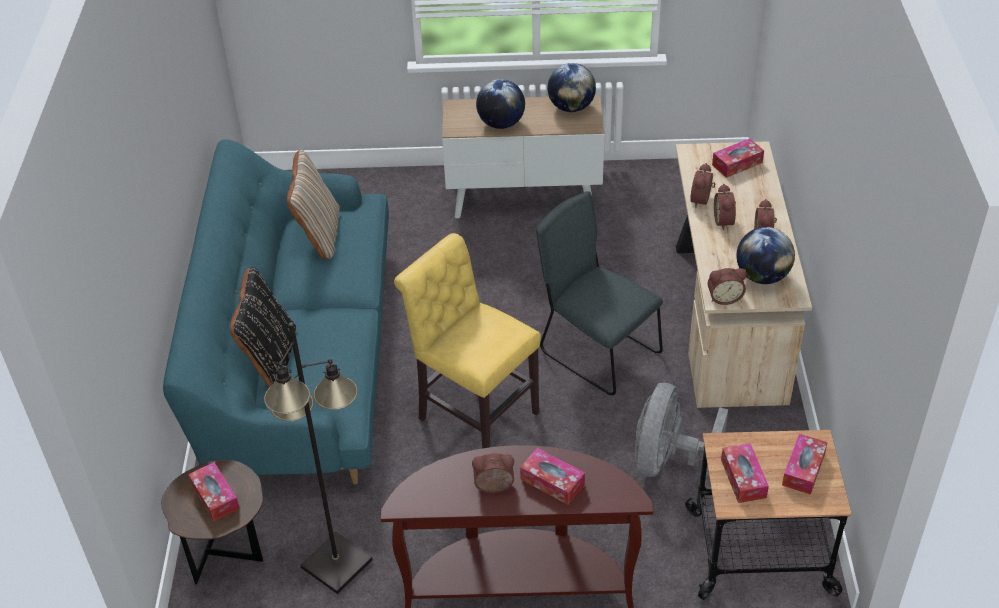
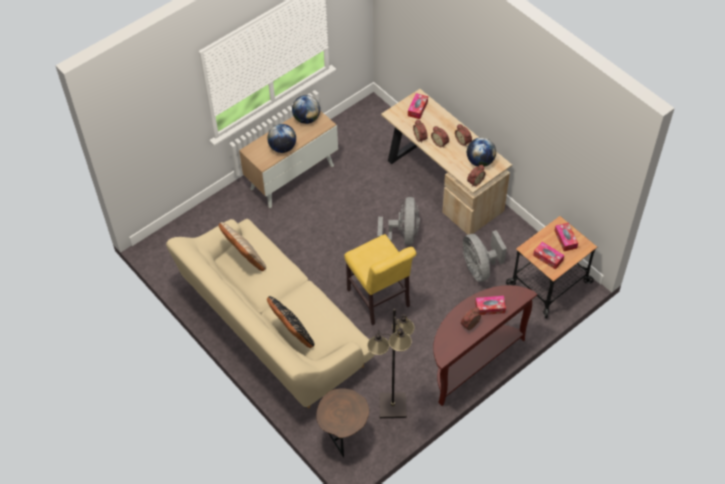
camera: 40 degrees left, 10 degrees up
(215, 497) = (343, 410): tissue box -> none
(301, 357) = (273, 326): turquoise sofa -> beige sofa
(473, 413) = (380, 300): yellow chair -> yellow chair turned 120 degrees counterclockwise
(595, 350) = (402, 236): grey chair -> grey fan

